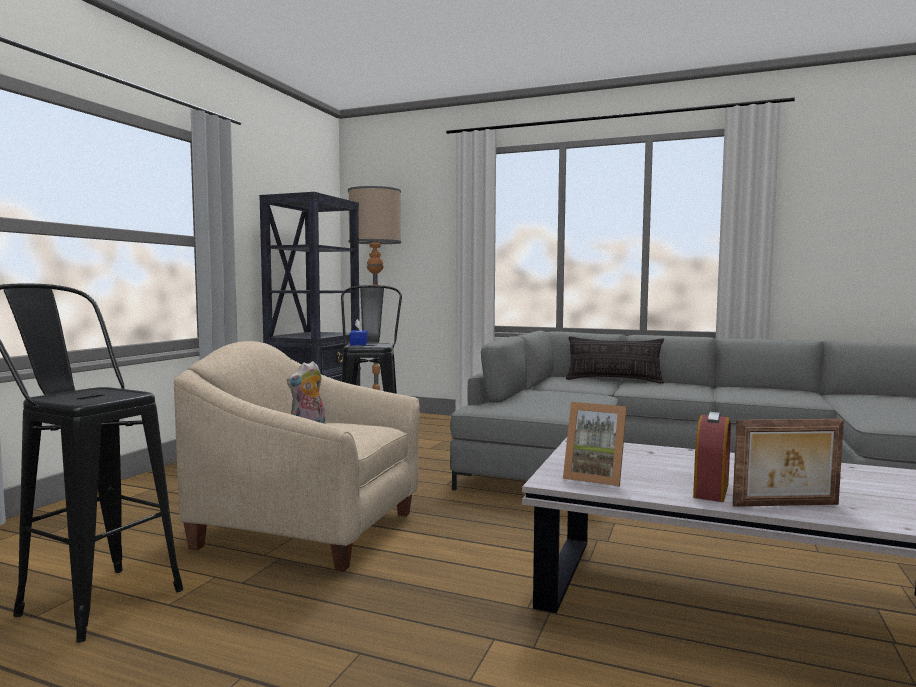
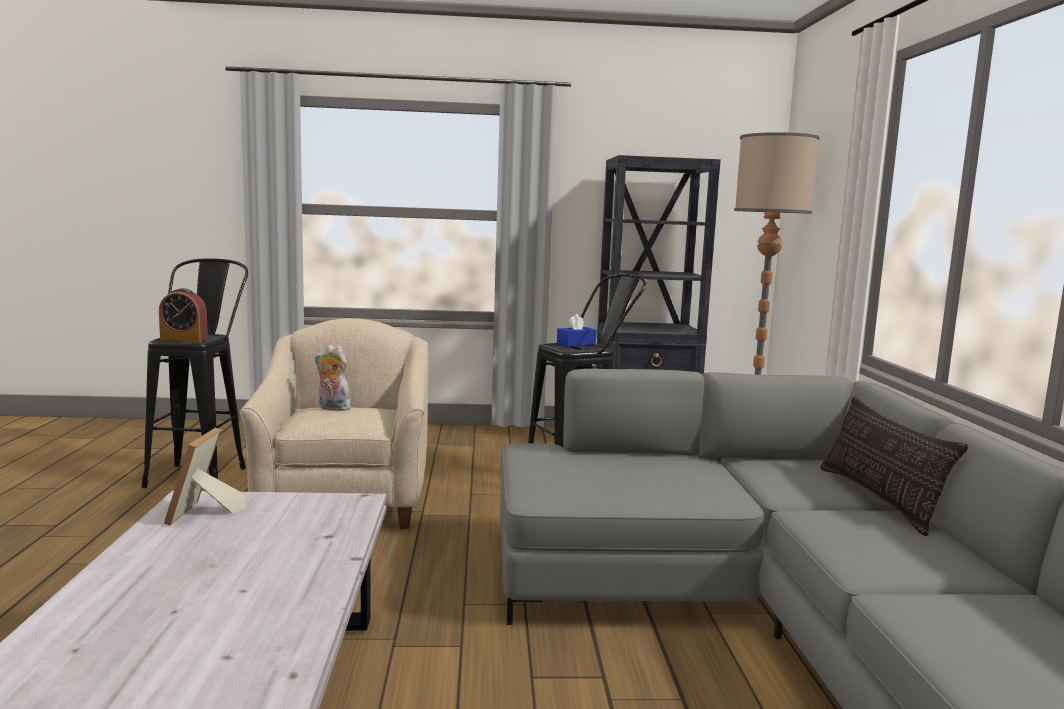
camera: 65 degrees right, 5 degrees up
(711, 490) = (155, 568): alarm clock -> alarm clock (184, 339)
(786, 505) = (89, 607): picture frame -> none

